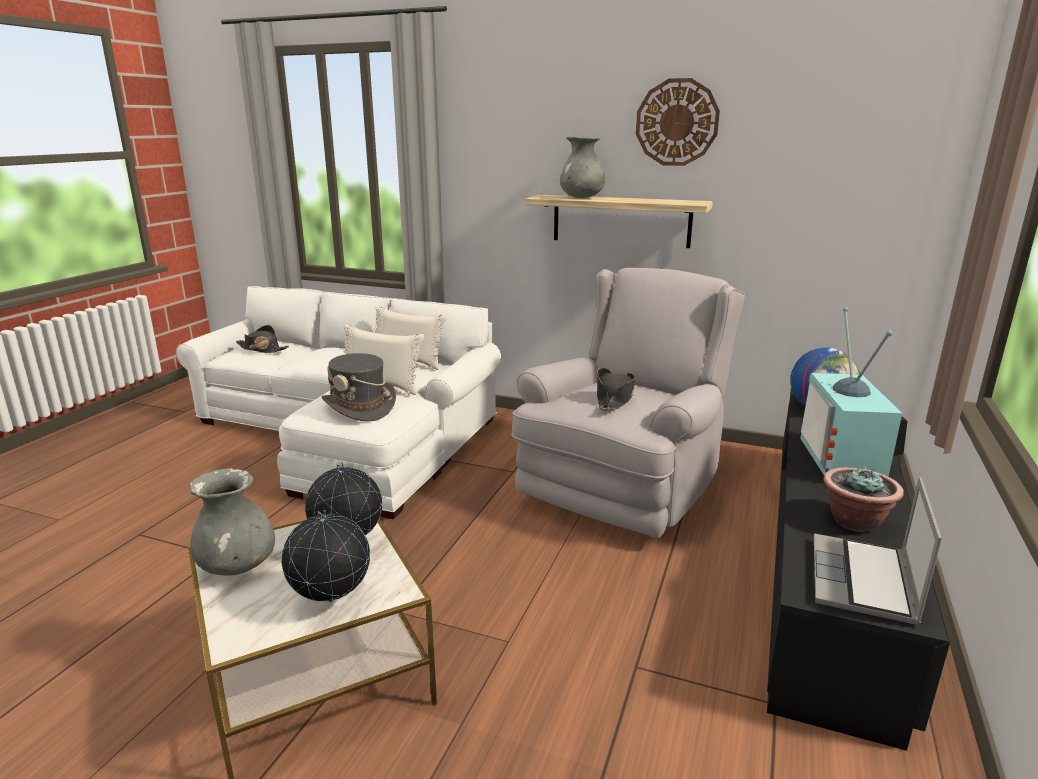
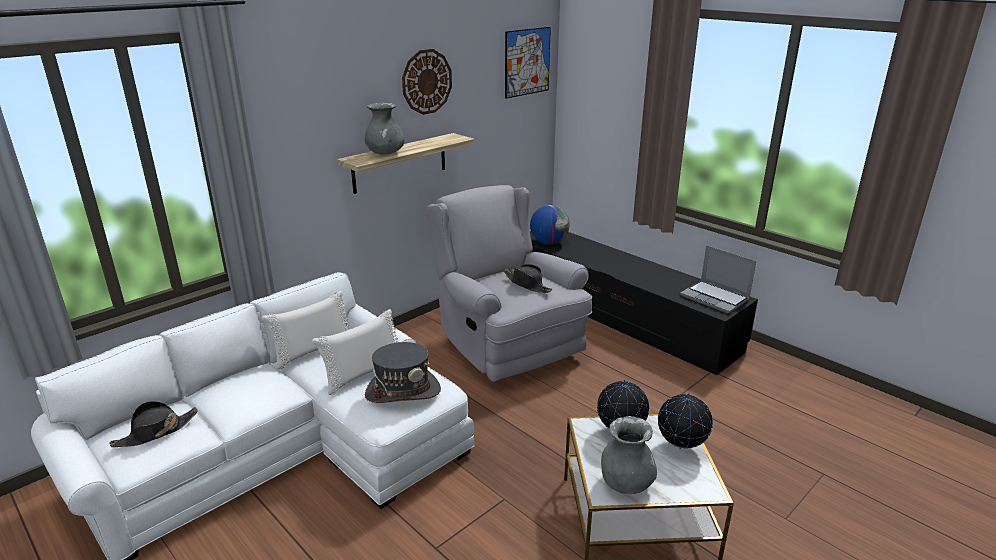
camera: 65 degrees left, 5 degrees up
(846, 462) = (613, 260): television -> none
(854, 521) = (669, 281): potted plant -> none
(889, 116) = (527, 62): none -> picture

